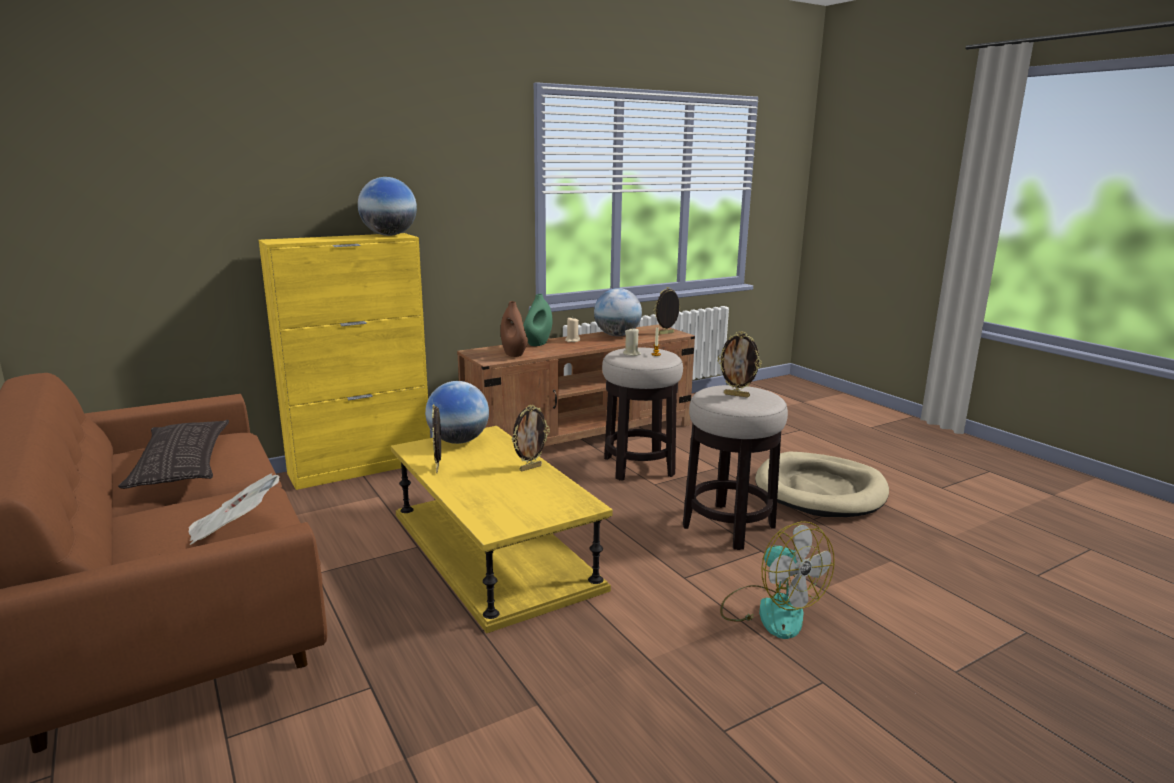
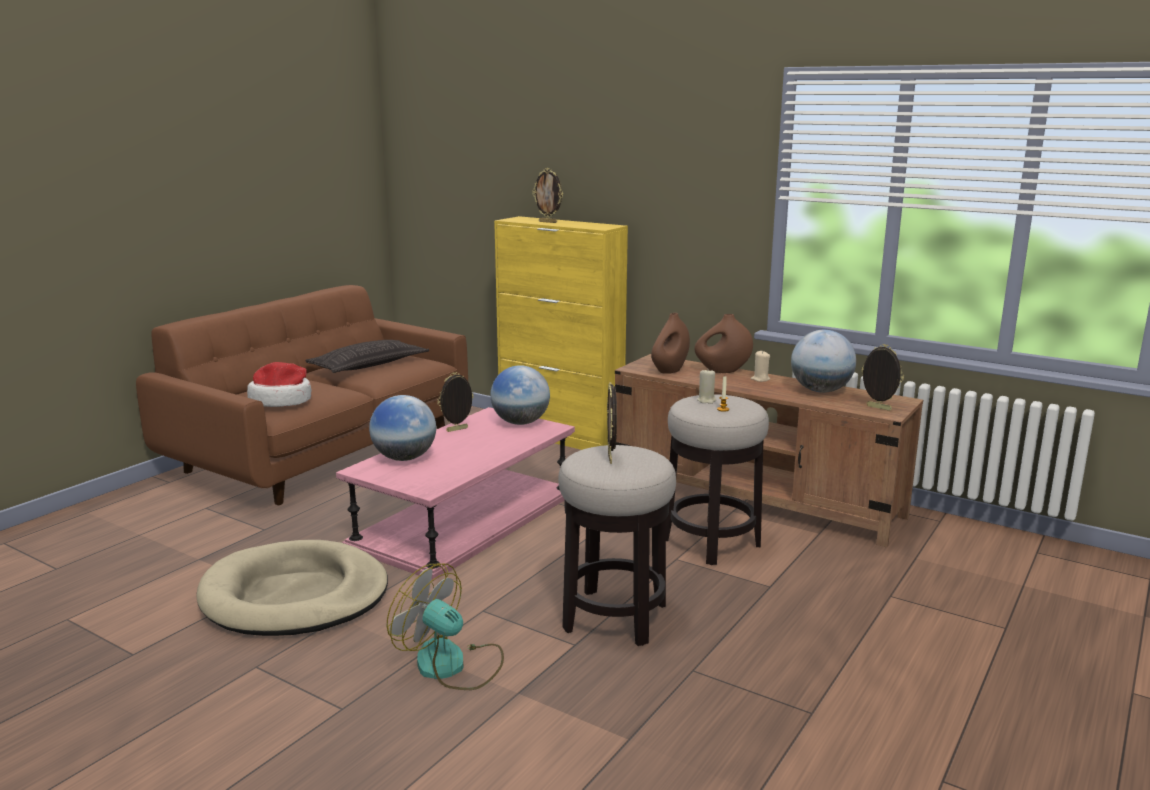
camera: 65 degrees right, 0 degrees up
(234, 530) = (282, 400): newspaper -> hat
(389, 235) = (599, 225): globe -> globe (404, 458)
(492, 549) = (466, 518): yellow coffee table -> pink coffee table
(530, 468) = (488, 456): picture frame -> picture frame (548, 222)
(538, 344) = (722, 371): green vase -> brown vase
(770, 610) = (451, 665): fan -> fan turned 90 degrees clockwise
(820, 490) = (789, 667): beige dog bed -> beige dog bed (294, 596)

